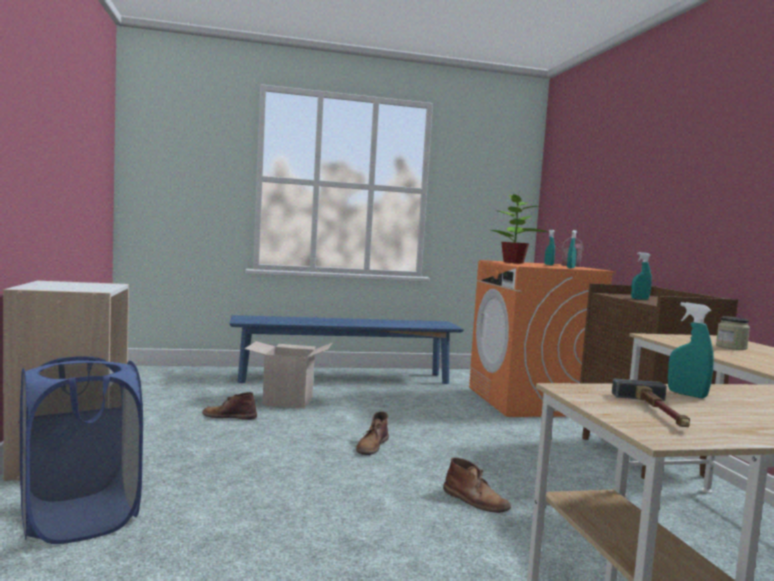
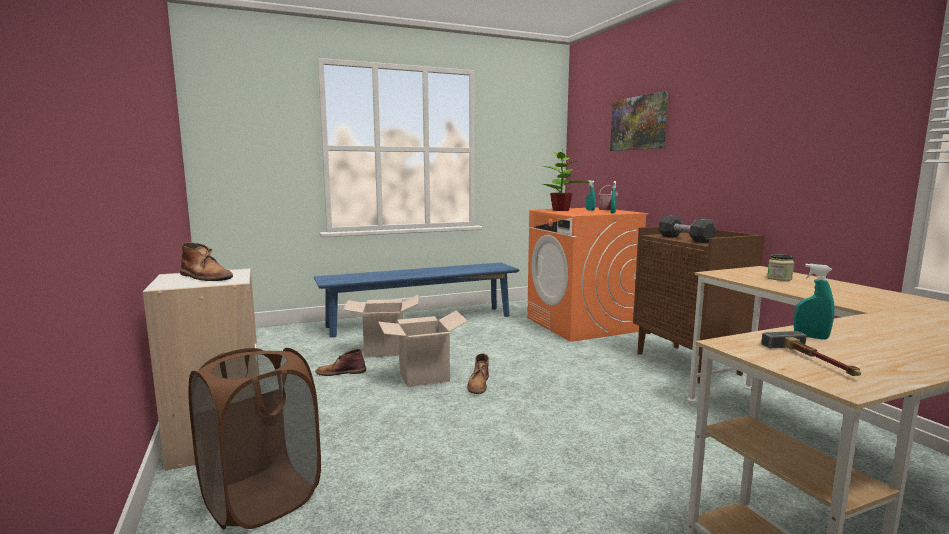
camera: 10 degrees left, 5 degrees up
(79, 520) = (261, 499): blue laundry basket -> brown laundry basket
(315, 431) = (424, 376): none -> cardboard box
(475, 500) = (587, 423): brown boot -> brown boot (206, 277)
(612, 166) = (638, 123): none -> picture
(639, 299) = (685, 239): turquoise spray bottle -> black dumbbell

